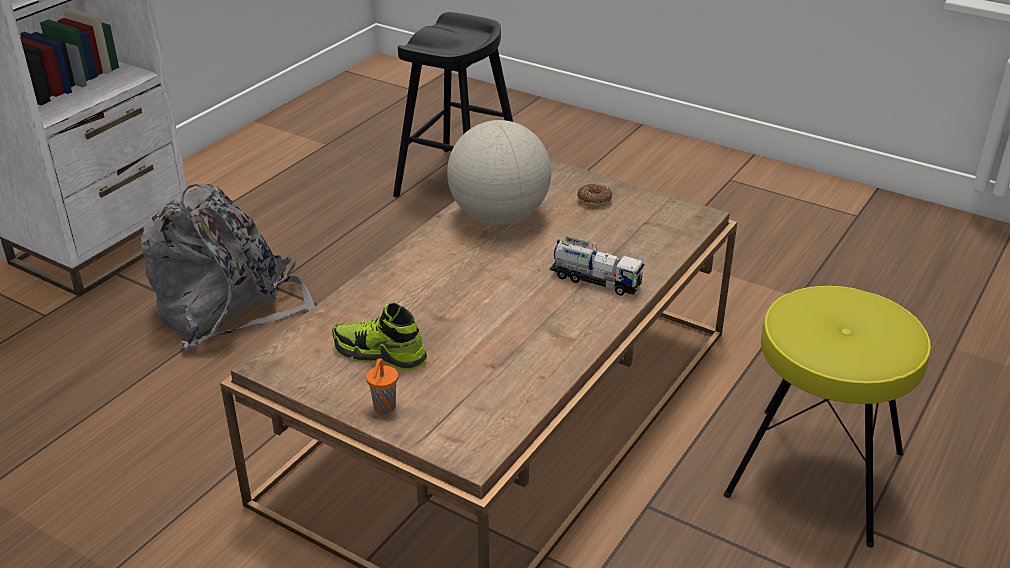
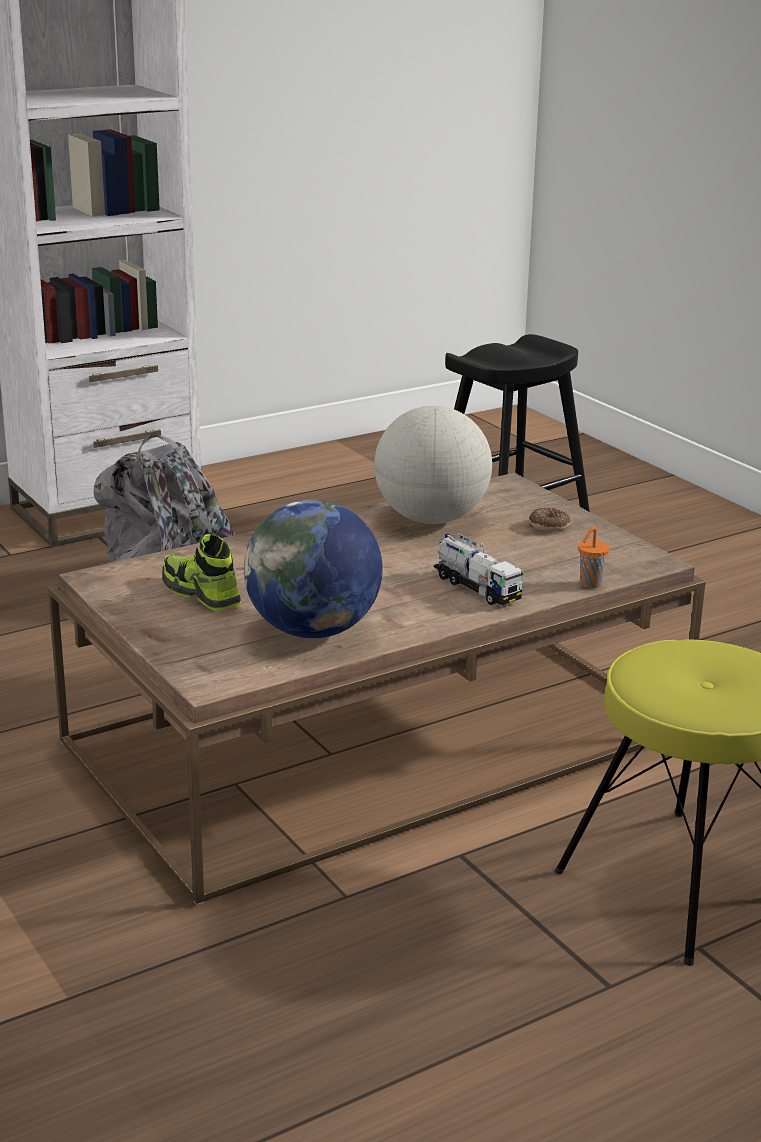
camera: 25 degrees right, 10 degrees down
(384, 408) = (163, 631): orange cup -> orange cup (589, 584)
(508, 366) = (313, 630): none -> globe

